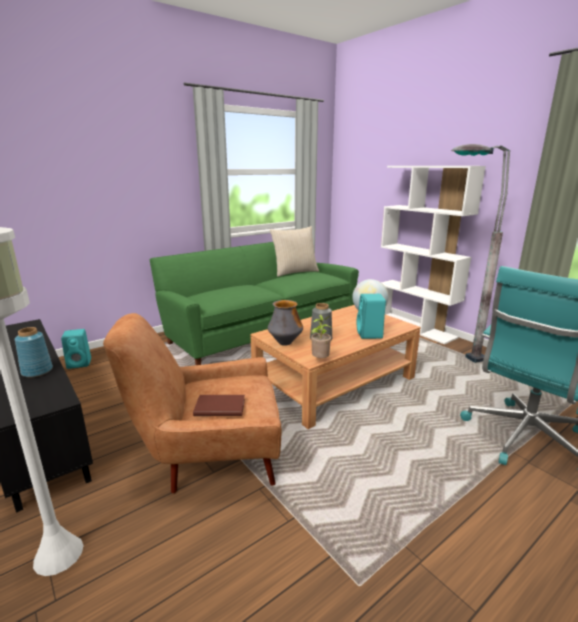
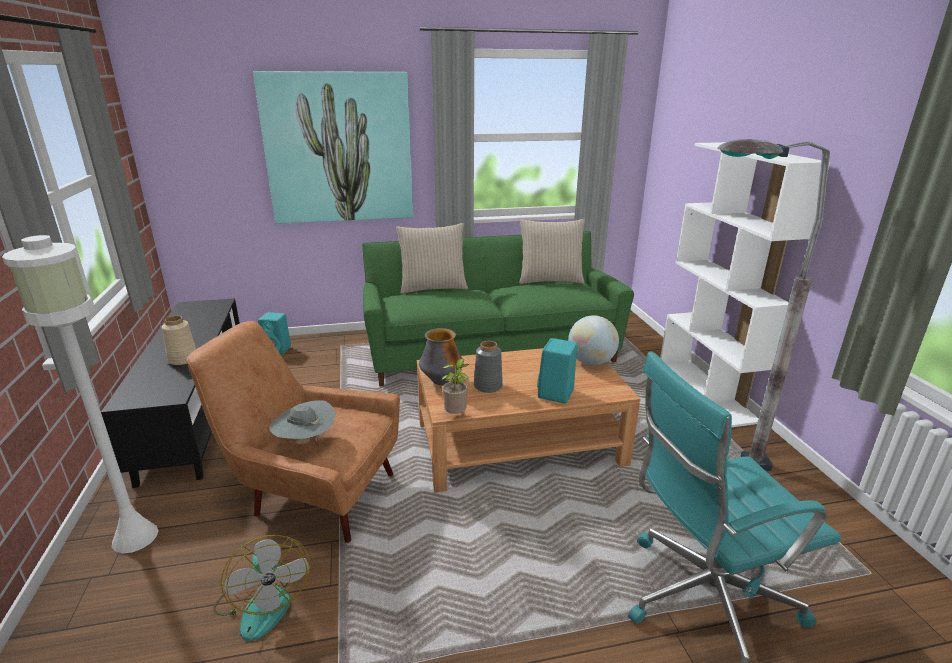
camera: 25 degrees right, 5 degrees up
(37, 371) = (183, 360): blue vase -> beige vase
(120, 180) = (339, 148): none -> picture
(216, 287) = (433, 288): none -> beige pillow
(219, 407) = (305, 441): brown book -> grey hat
(243, 557) = (263, 602): none -> fan

